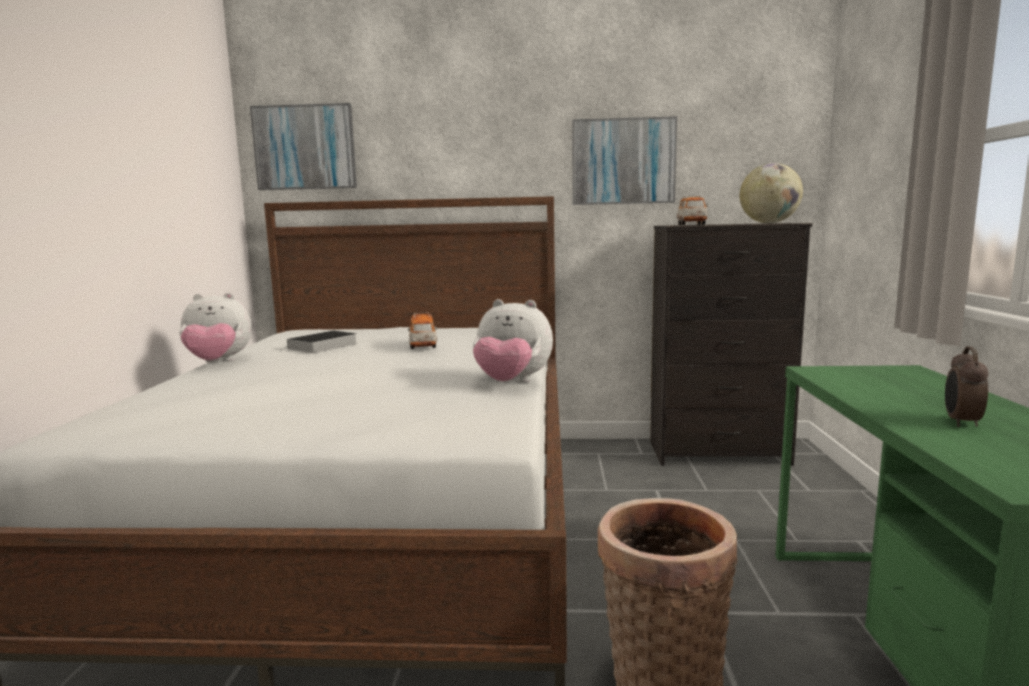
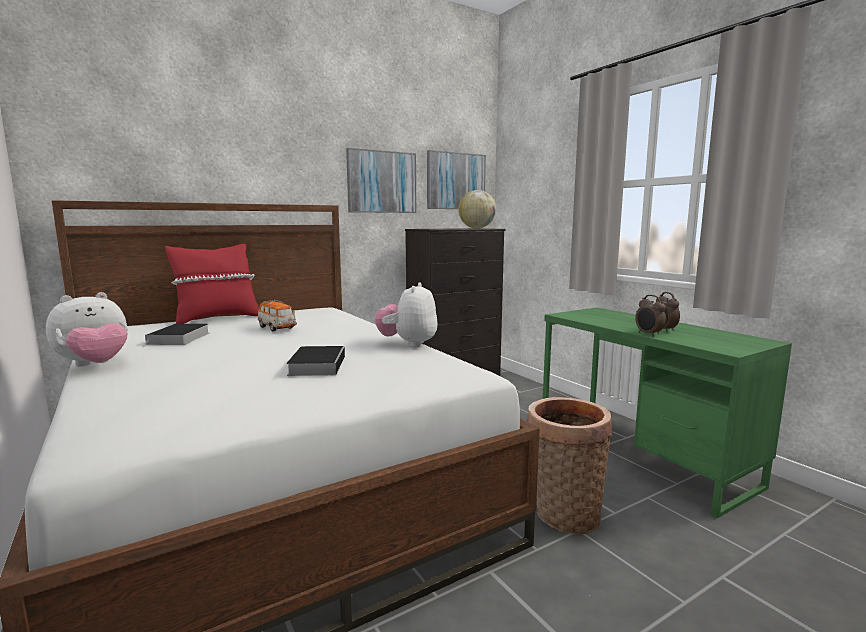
camera: 35 degrees left, 0 degrees up
(305, 147) = (97, 147): picture -> picture (455, 181)
(365, 392) = (317, 365): none -> book
(397, 329) = (217, 318): none -> red pillow
(512, 383) = (408, 344): plush toy -> plush toy turned 120 degrees clockwise
(691, 224) = (433, 228): toy car -> none
(903, 424) = (648, 334): none -> alarm clock

